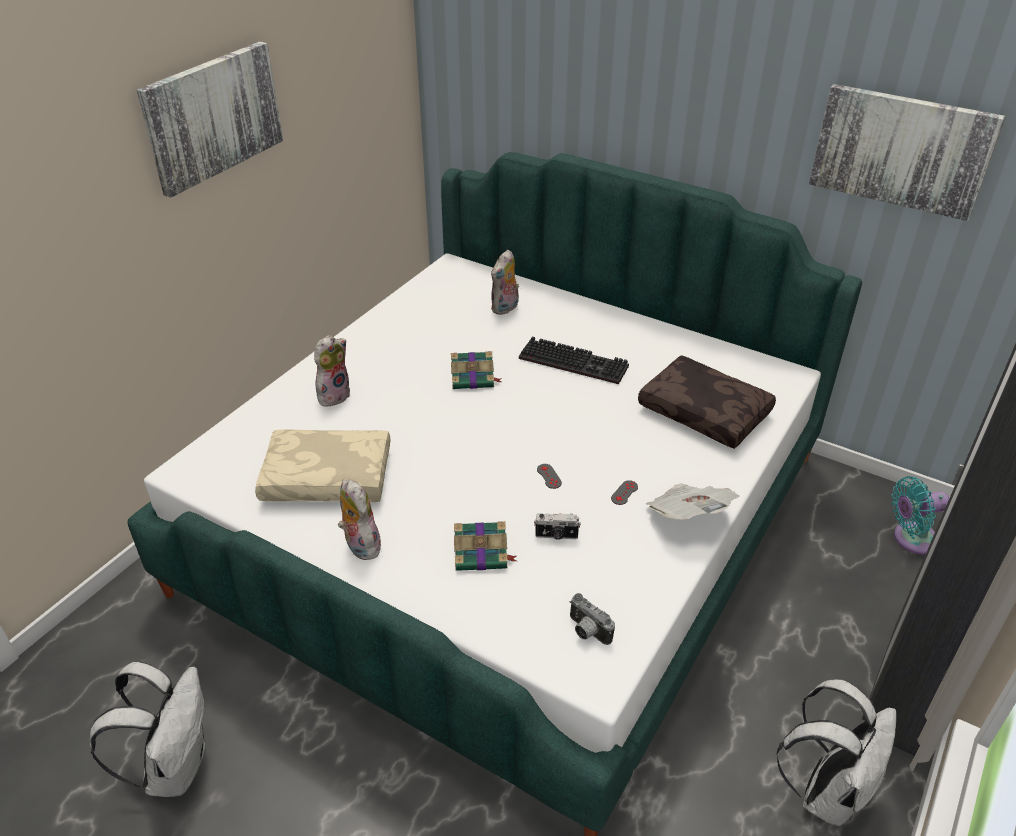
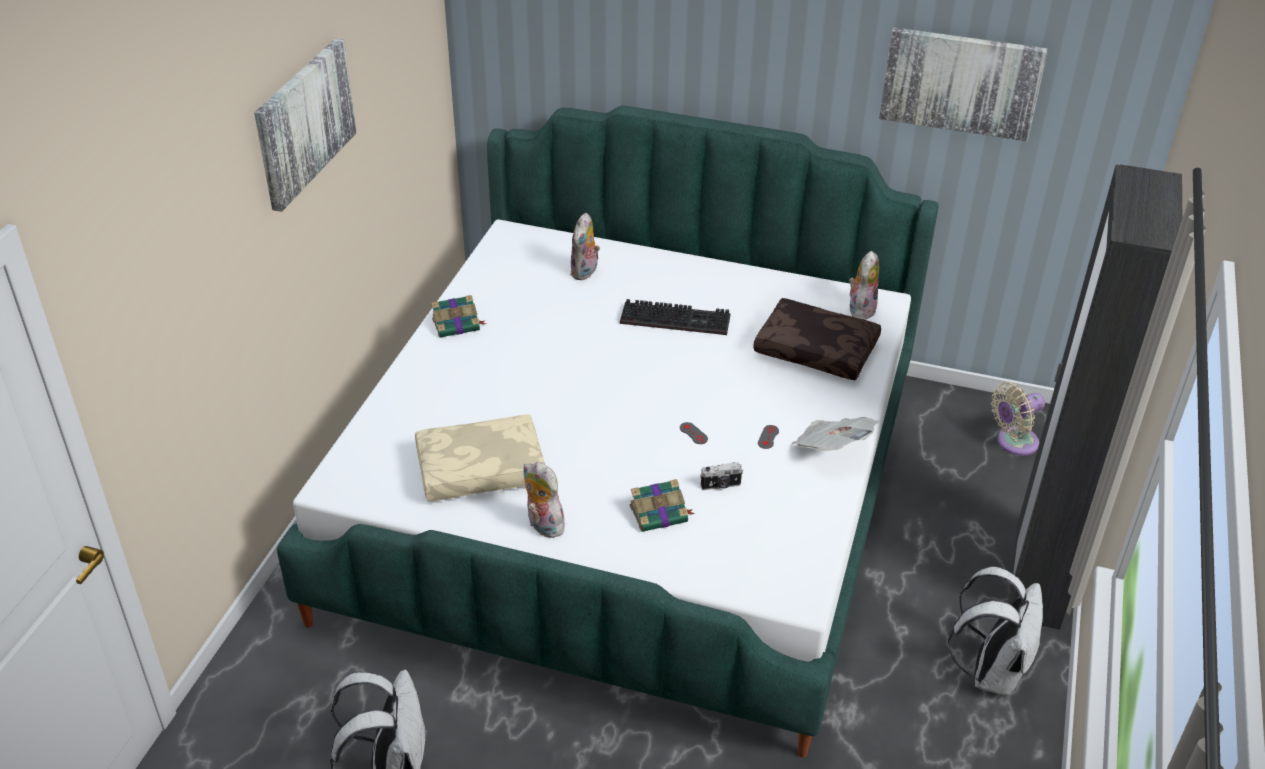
camera: 15 degrees left, 0 degrees up
(333, 395) = (448, 388): plush toy -> plush toy (860, 309)
(474, 378) = (583, 350): book -> book (457, 324)
(586, 631) = (777, 561): camera -> none
(911, 539) = (1013, 443): turquoise fan -> beige fan

